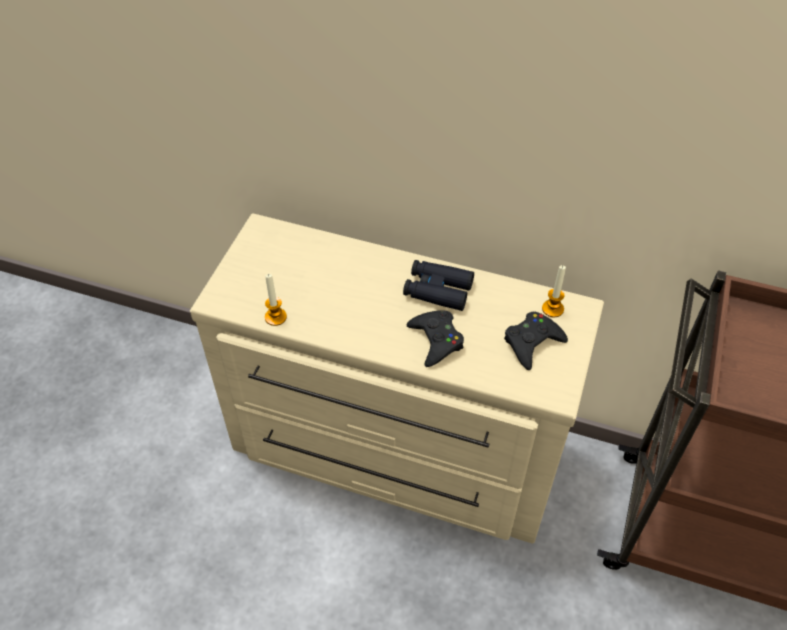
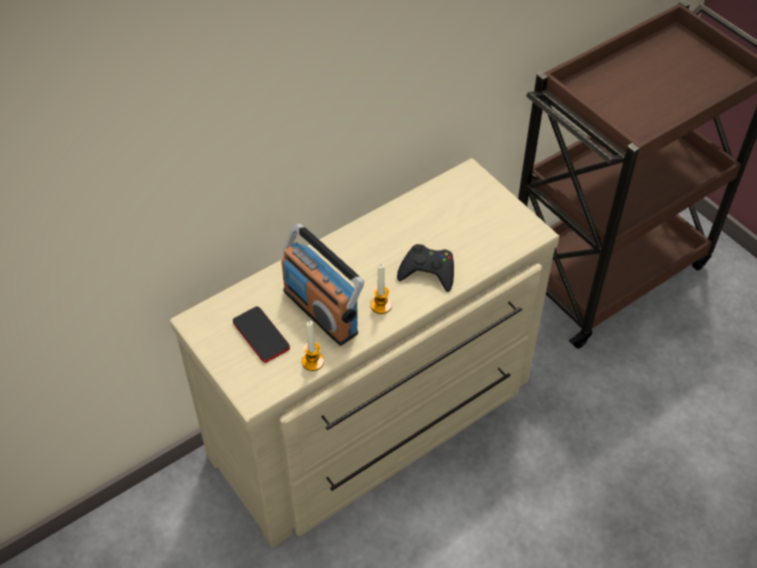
camera: 55 degrees left, 0 degrees up
(277, 271) = (261, 335): none -> phone
(331, 294) = (321, 311): none -> radio
(438, 290) = (379, 242): black binoculars -> none
(532, 343) = (477, 218): black game controller -> none
(552, 309) = (456, 188): candle -> candle (381, 305)

